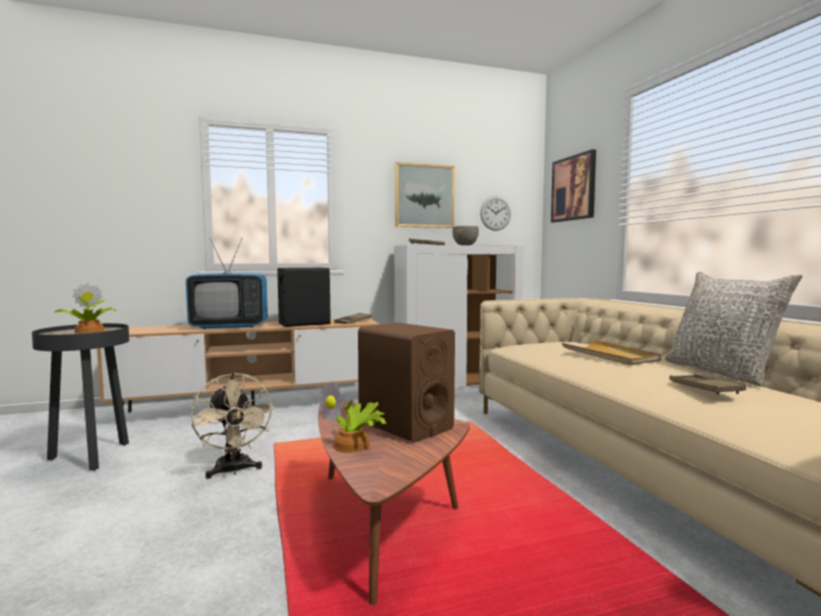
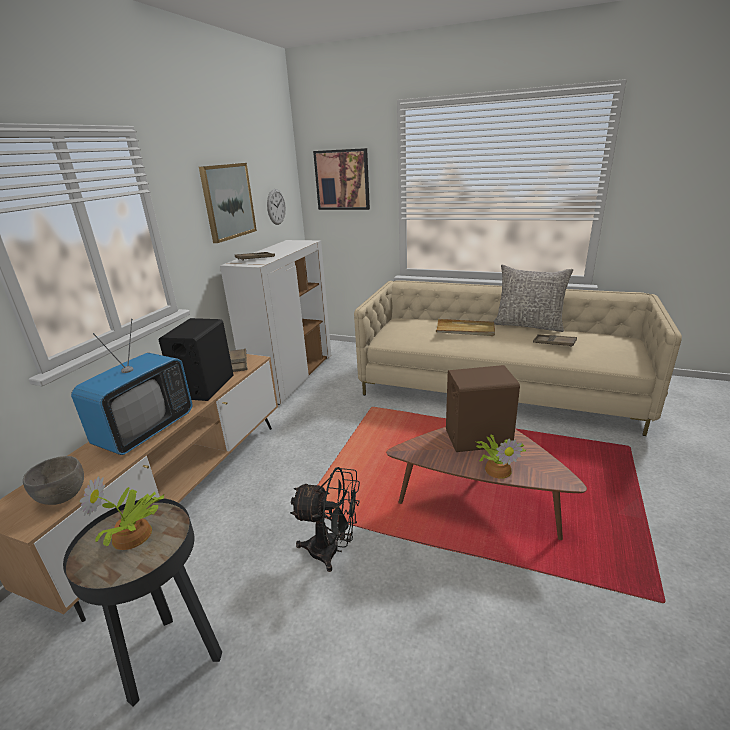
camera: 50 degrees left, 20 degrees up
(234, 471) = (332, 550): beige fan -> black fan
(465, 245) = (283, 250): grey bowl -> grey bowl (63, 497)

